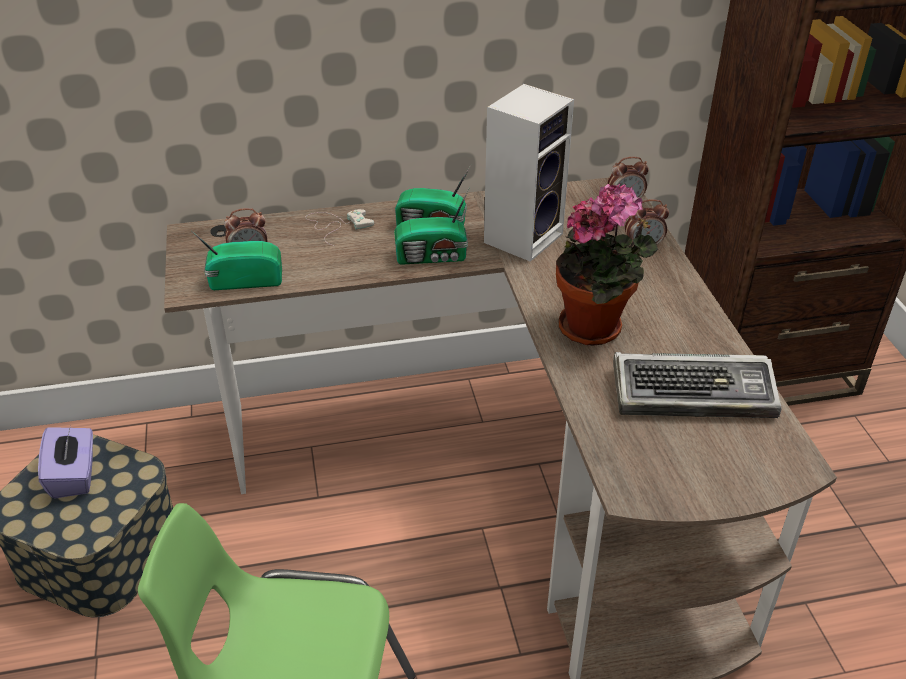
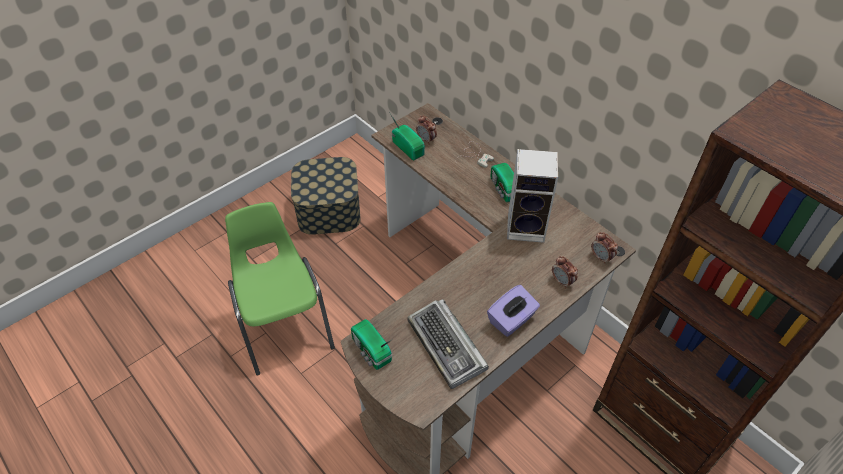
camera: 60 degrees right, 10 degrees up
(74, 476) = (331, 174): purple tissue box -> purple tissue box (511, 320)
(433, 257) = (479, 201): radio -> radio (371, 351)
(596, 328) = (470, 287): potted plant -> none

